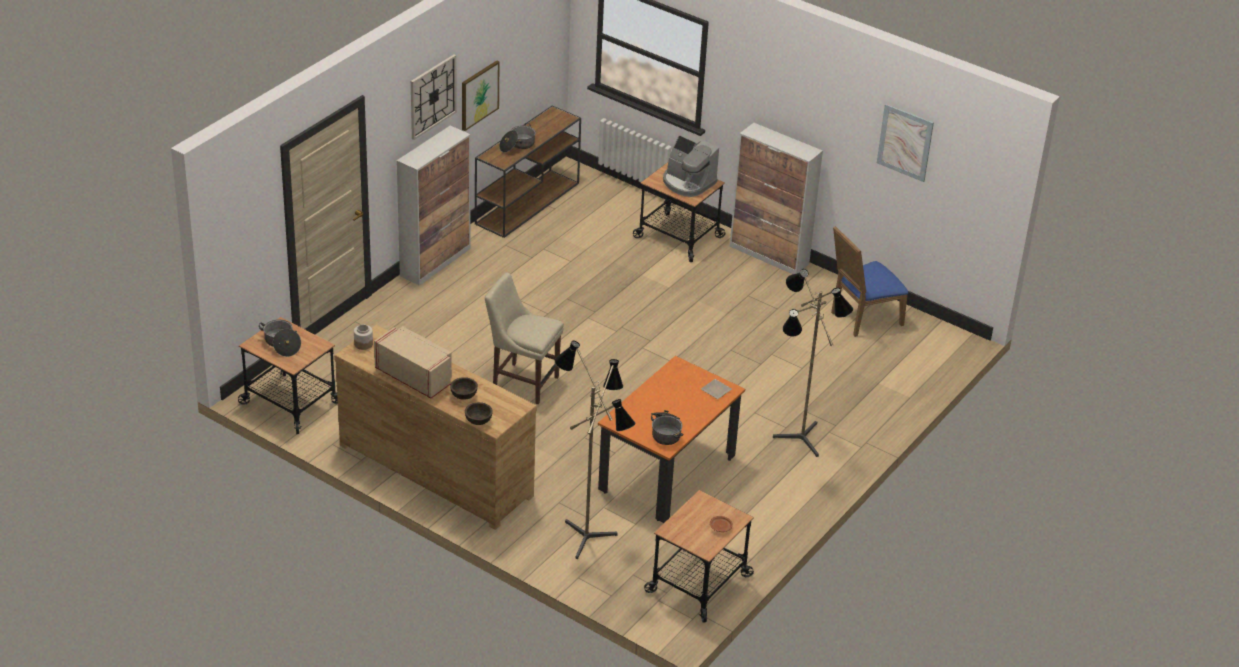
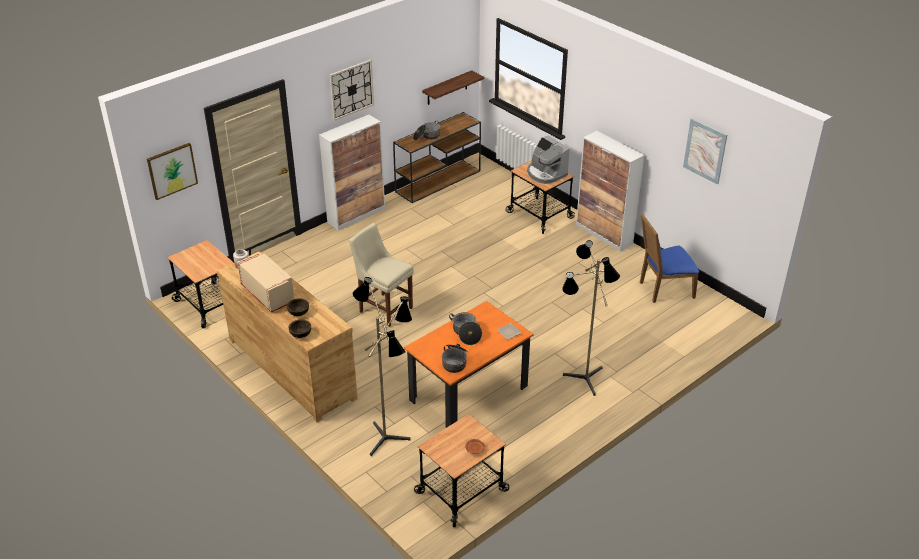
camera: 15 degrees right, 0 degrees up
(281, 344) = (197, 259): cooking pot -> cooking pot (466, 333)
(479, 95) = (396, 95): picture -> picture (172, 170)
(534, 76) = (447, 88): none -> shelf

